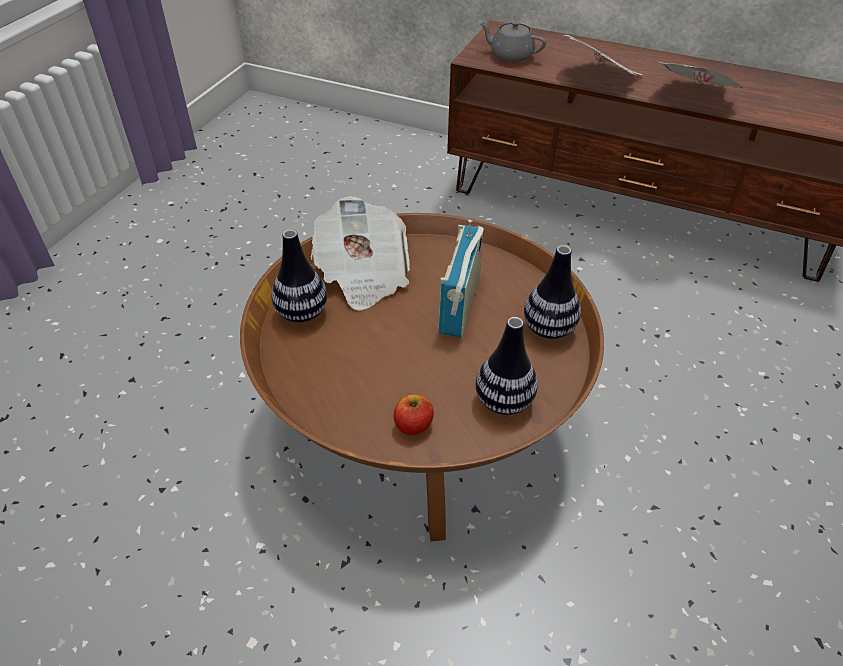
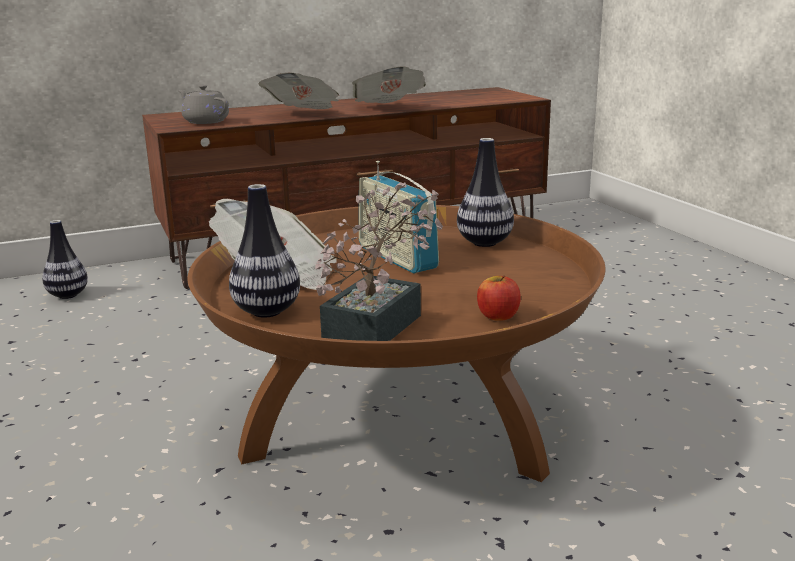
camera: 45 degrees left, 25 degrees down
(335, 375) = (380, 322): none -> potted plant
(503, 401) = (531, 279): vase -> vase (67, 295)
(510, 56) = (205, 121): grey teapot -> grey teapot turned 60 degrees clockwise

